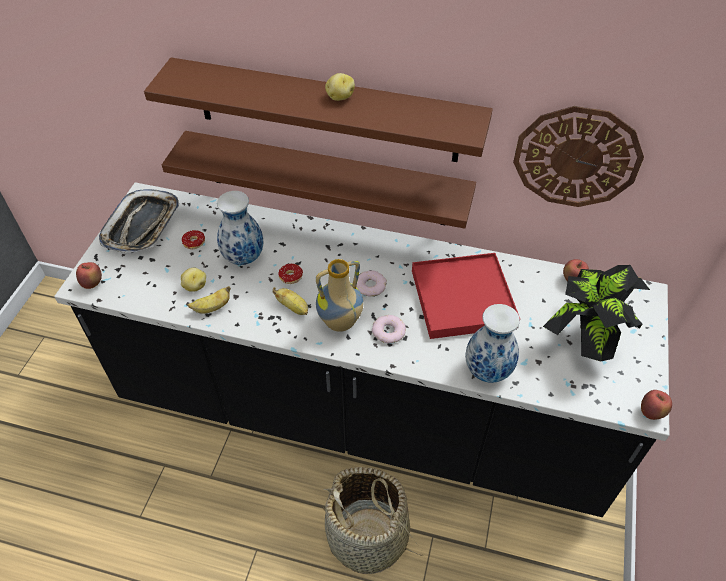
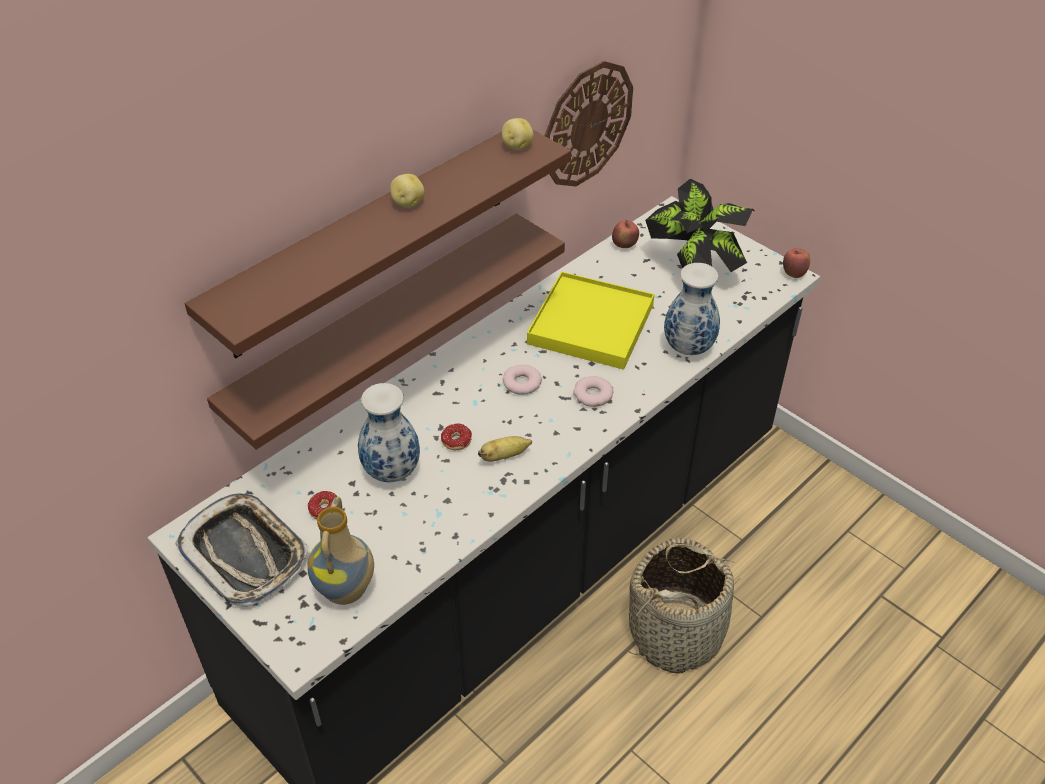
camera: 60 degrees left, 5 degrees down
(92, 283) = (307, 639): apple -> none
(194, 286) = (400, 533): potato -> potato (516, 146)
(212, 308) = (448, 528): banana -> none
(340, 323) = (554, 426): vase -> vase (347, 591)
(462, 298) = (591, 325): red tray -> yellow tray

